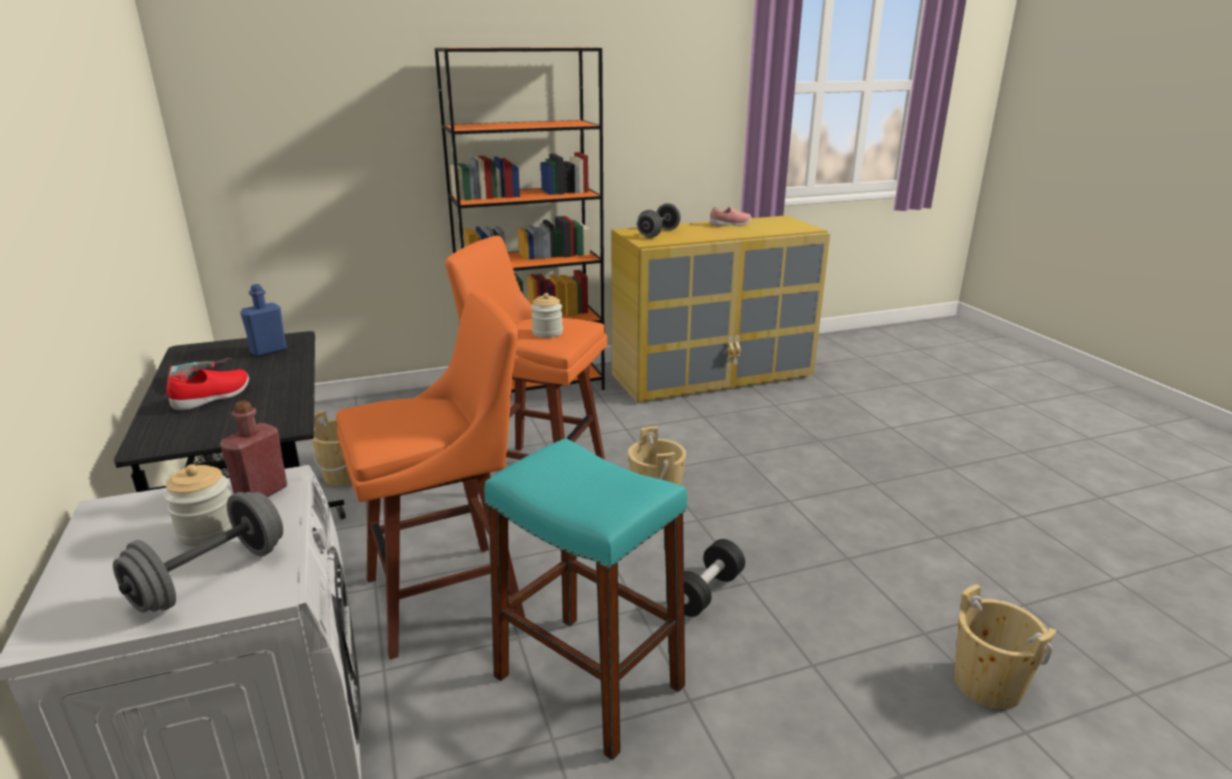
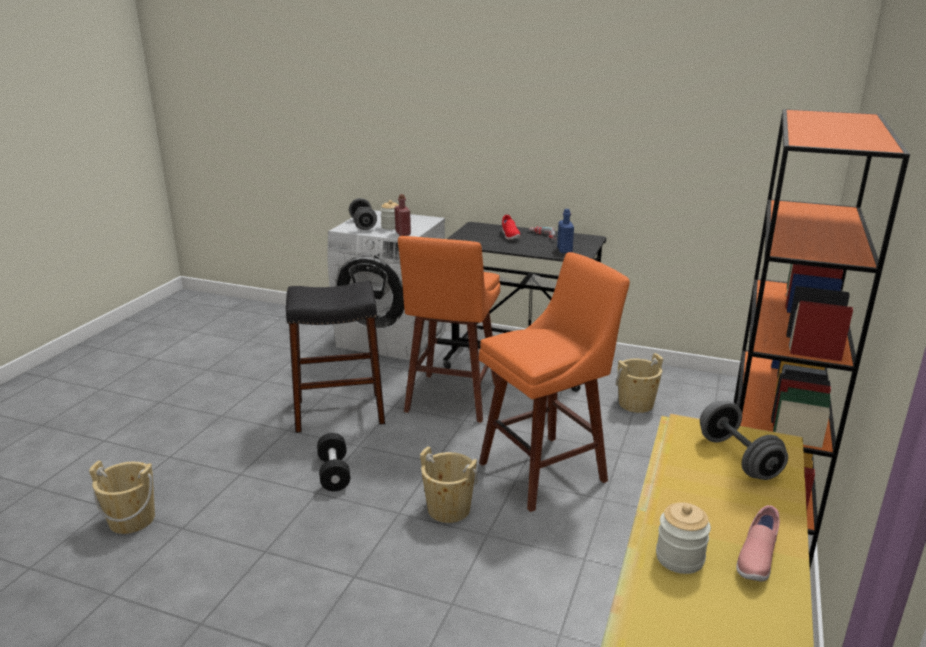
camera: 130 degrees right, 0 degrees up
(547, 333) = (529, 341): jar -> jar (679, 558)
(588, 681) = (339, 412): turquoise stool -> black stool

